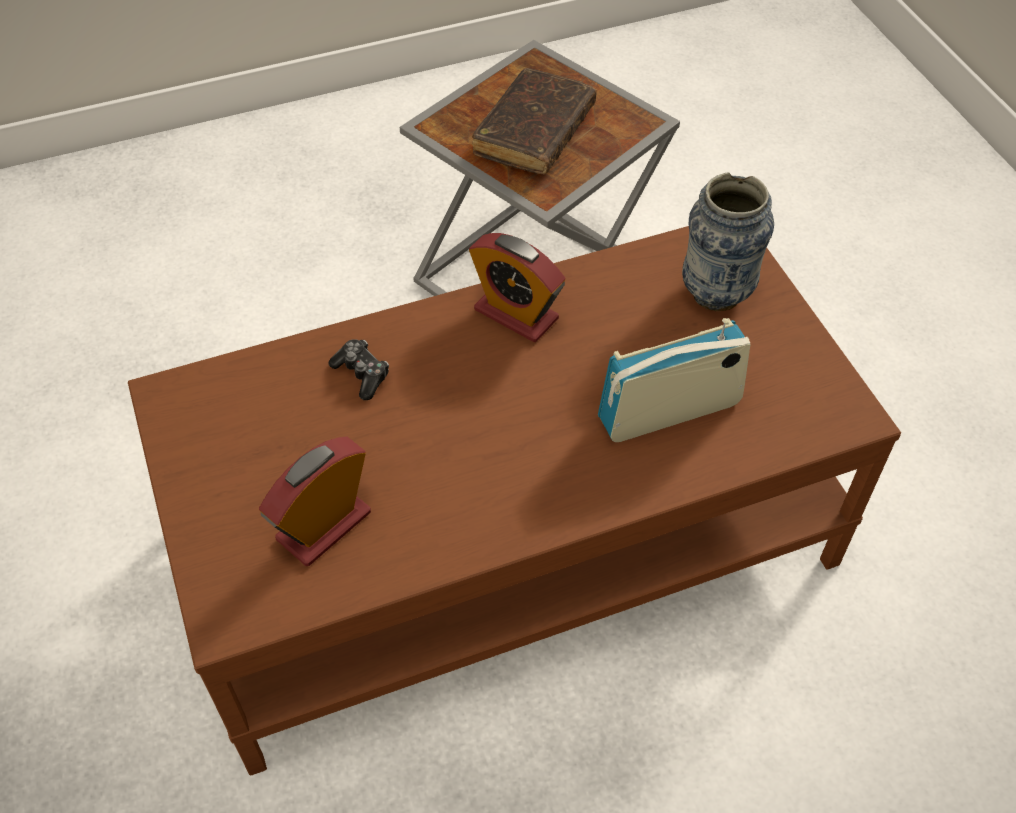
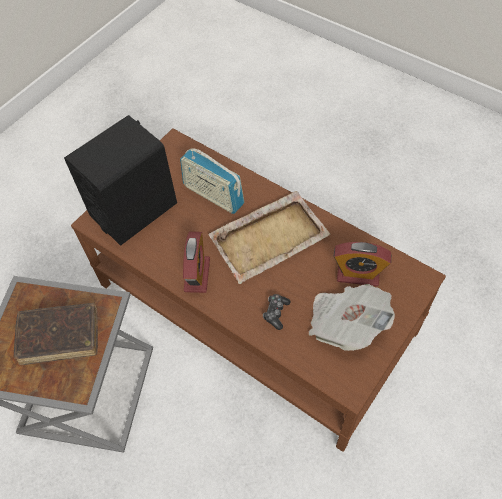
camera: 120 degrees left, 5 degrees up
(260, 451) = (346, 323): none -> newspaper
(507, 444) = (270, 237): none -> beige tray
(716, 293) = (134, 209): vase -> black speaker

